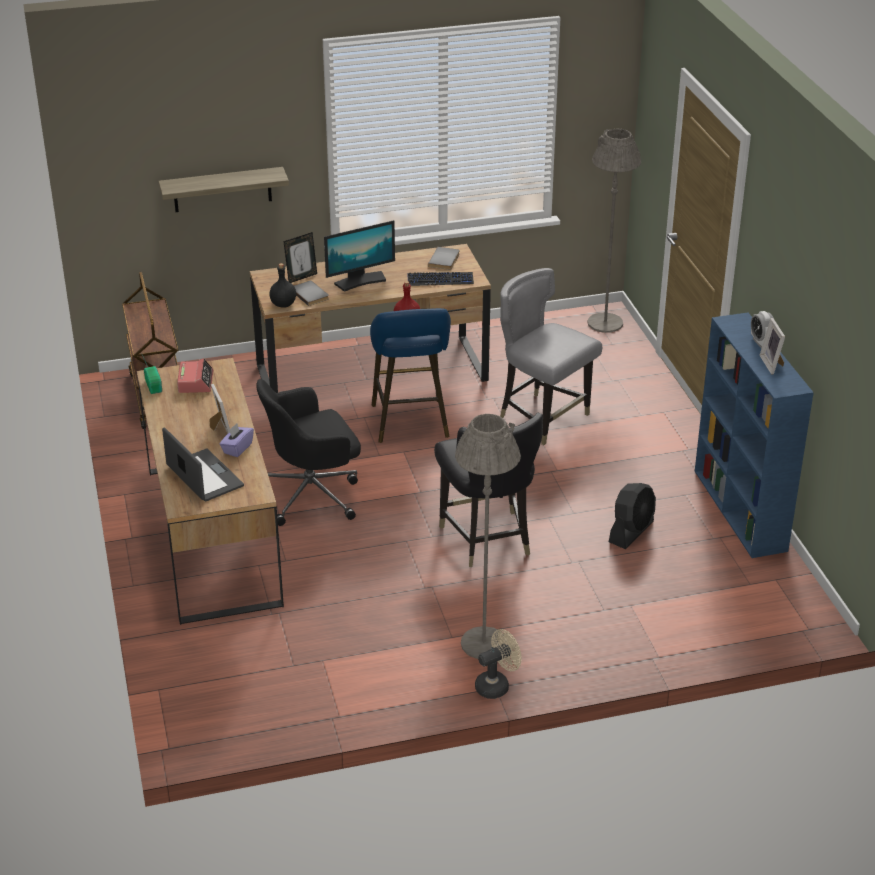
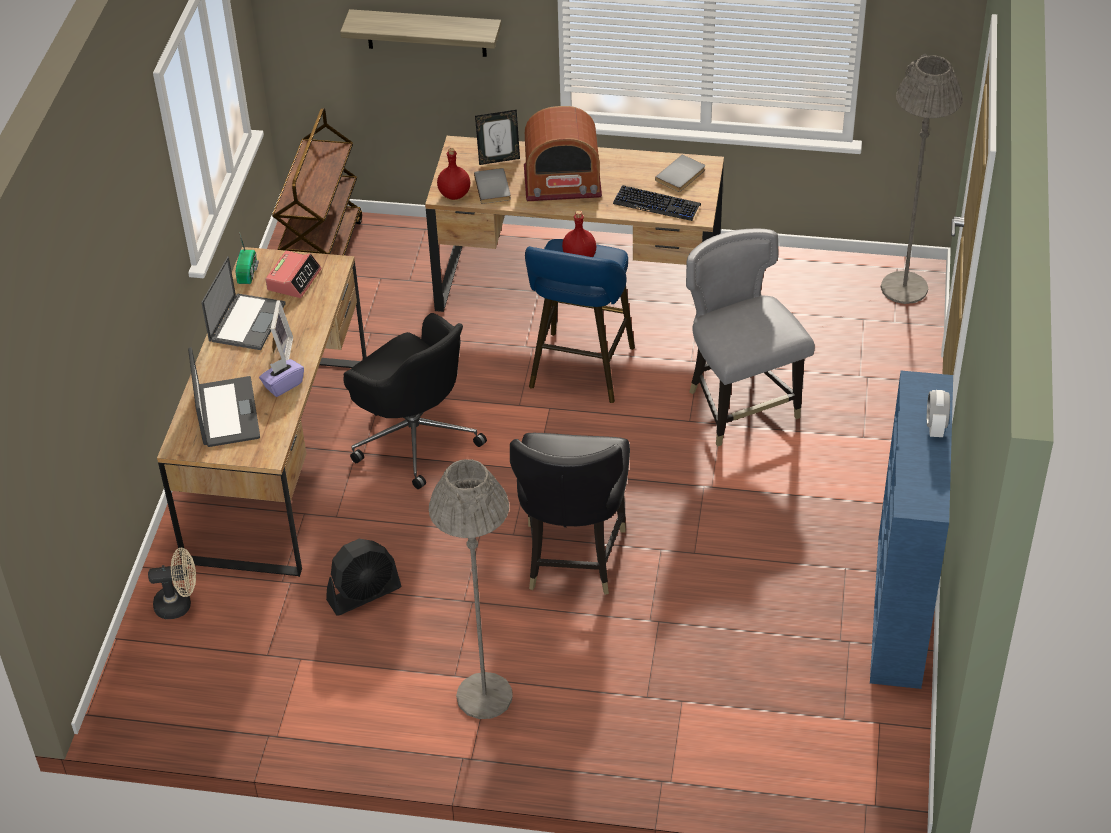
camera: 25 degrees right, 10 degrees up
(177, 416) = (247, 321): none -> laptop
(283, 304) = (454, 195): black bottle -> red bottle
(312, 494) = (415, 437): black office chair -> black office chair turned 135 degrees counterclockwise
(360, 281) = (562, 182): monitor -> radio
(496, 685) = (466, 755): beige fan -> beige fan (179, 604)
(631, 532) = (746, 600): black fan -> black fan (364, 594)
(773, 364) = (927, 465): picture frame -> none

